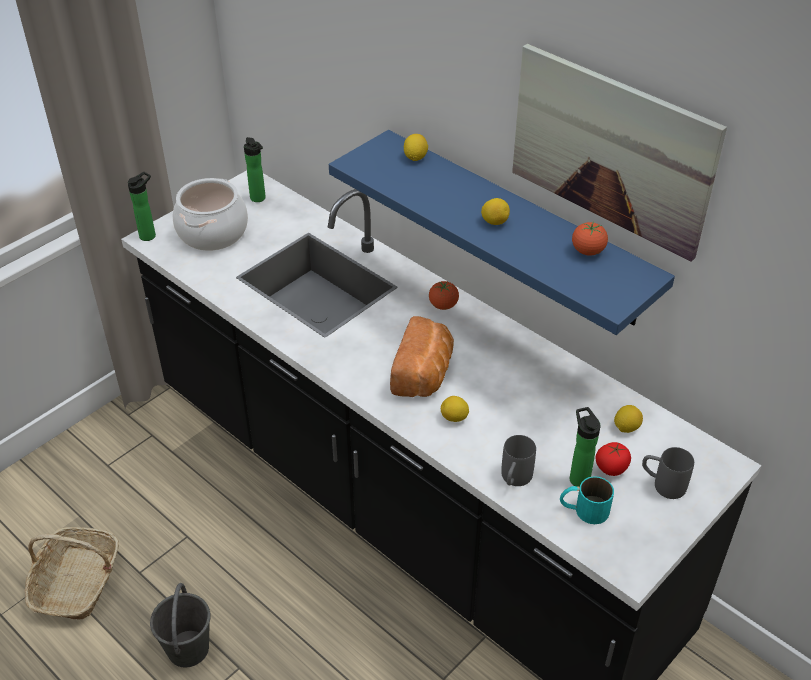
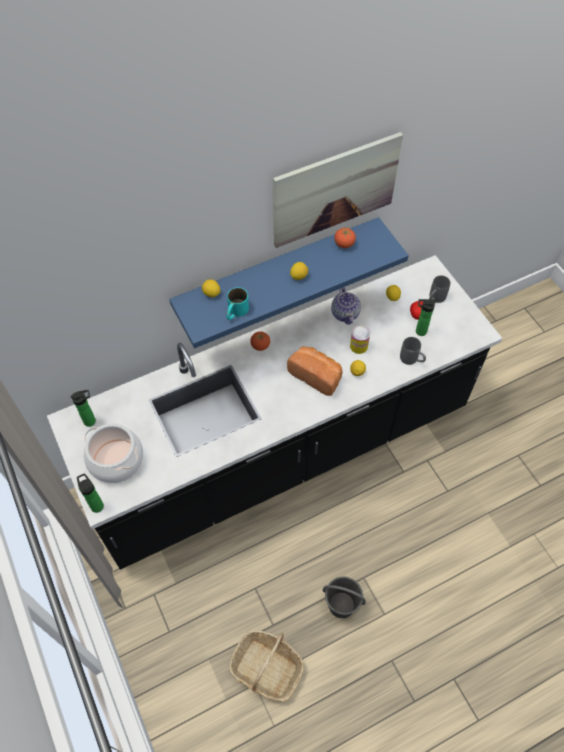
camera: 70 degrees left, 15 degrees up
(503, 408) = (358, 346): none -> can
(556, 379) = (345, 314): none -> teapot
(583, 509) = (441, 337): turquoise mug -> turquoise mug (235, 312)

